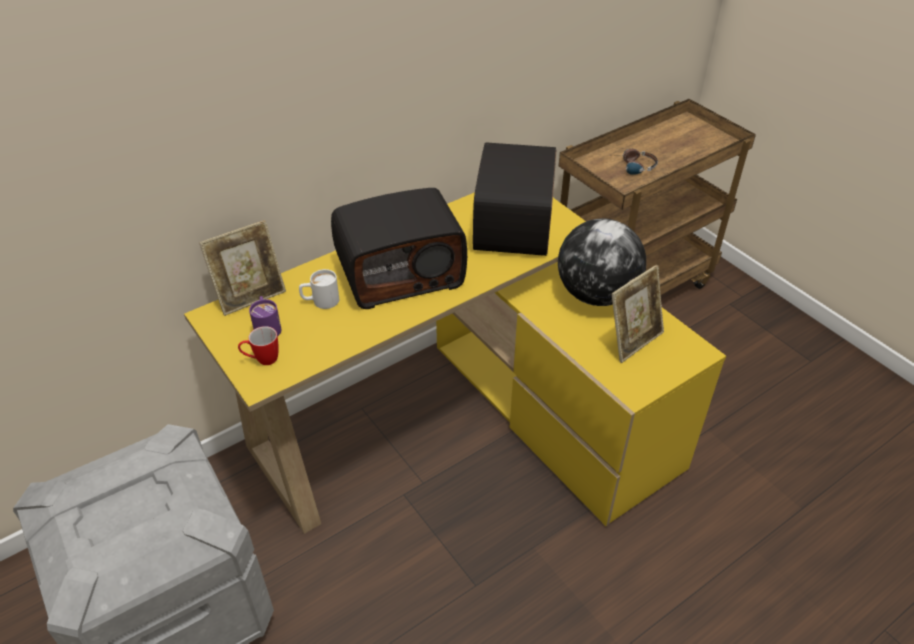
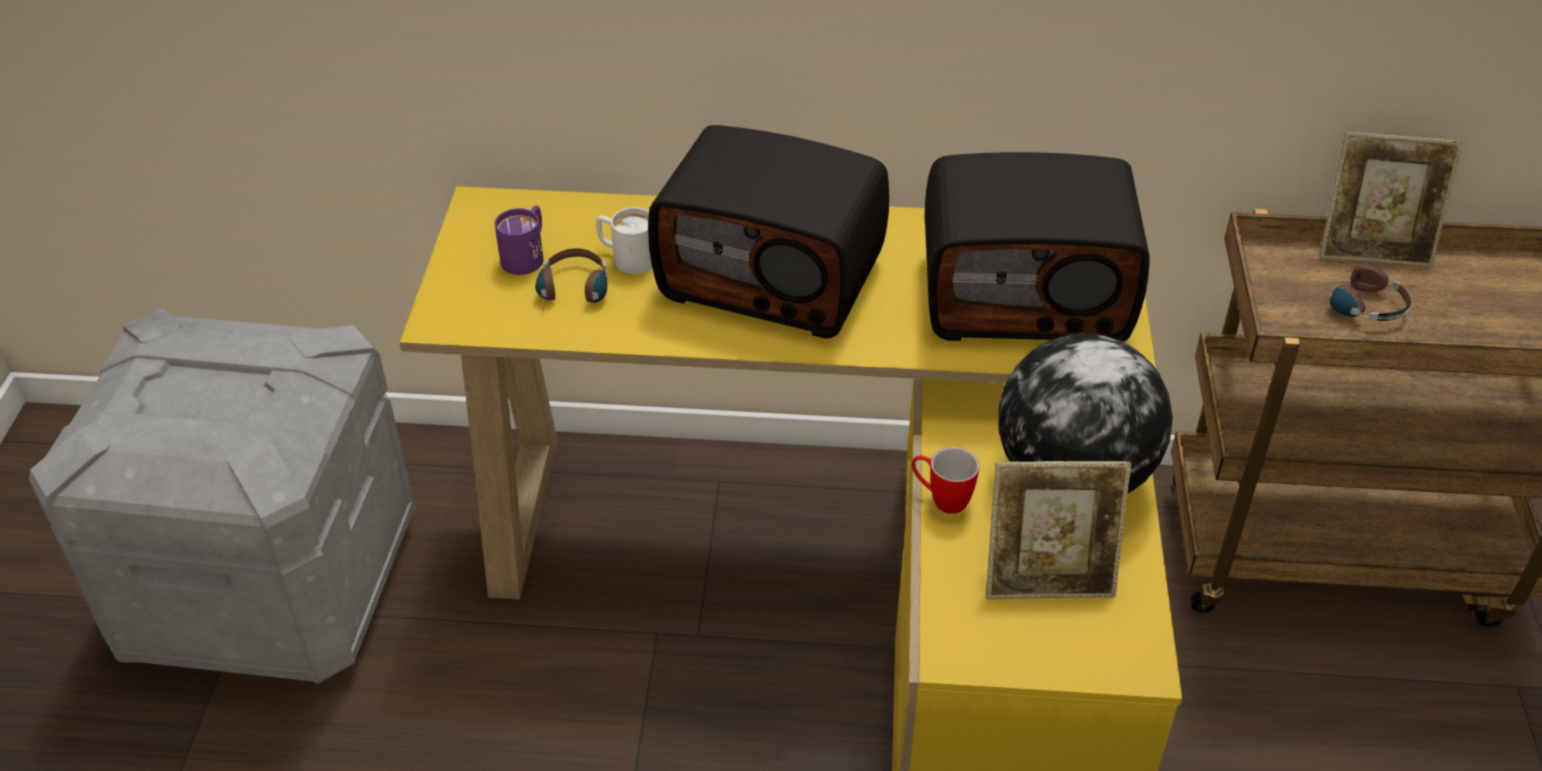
camera: 40 degrees right, 0 degrees up
(251, 296) = (552, 205): picture frame -> picture frame (1373, 250)
(262, 360) = (475, 294): mug -> mug (941, 499)
(315, 333) = (573, 295): none -> headphones
(516, 225) = (1025, 295): radio -> radio turned 135 degrees counterclockwise

